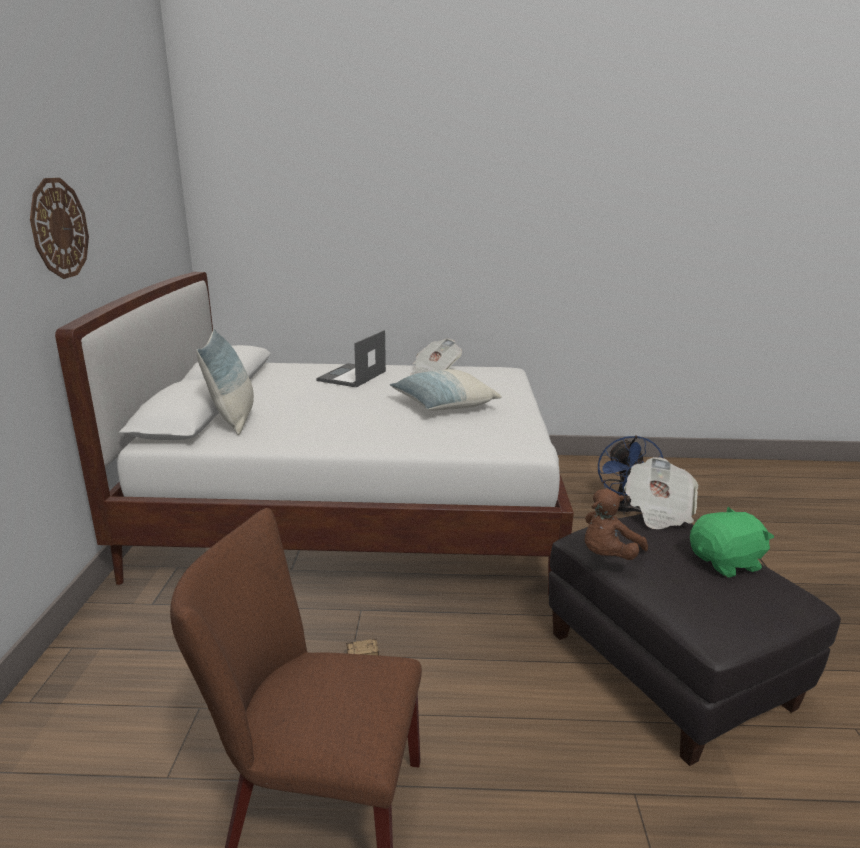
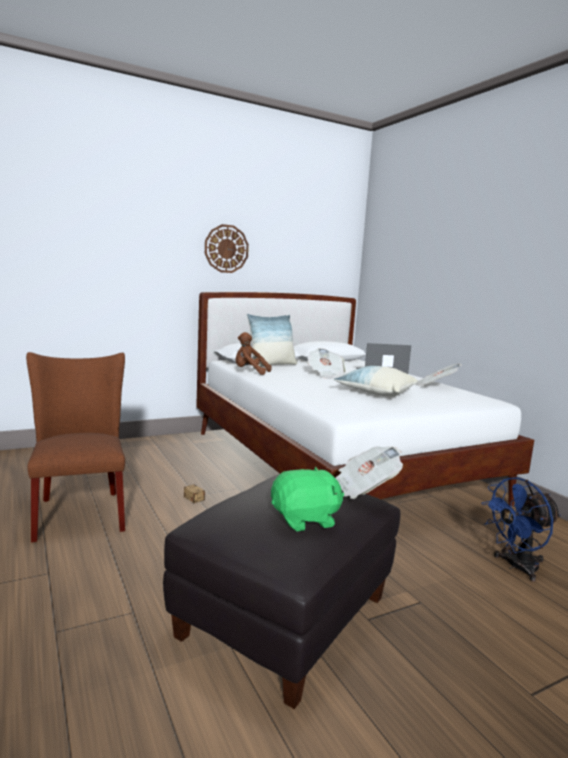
camera: 60 degrees right, 10 degrees down
(332, 404) = (326, 375): none -> newspaper
(607, 556) = (265, 478): brown plush toy -> brown plush toy (249, 372)
(726, 563) = (305, 520): green plush toy -> green plush toy turned 60 degrees counterclockwise

